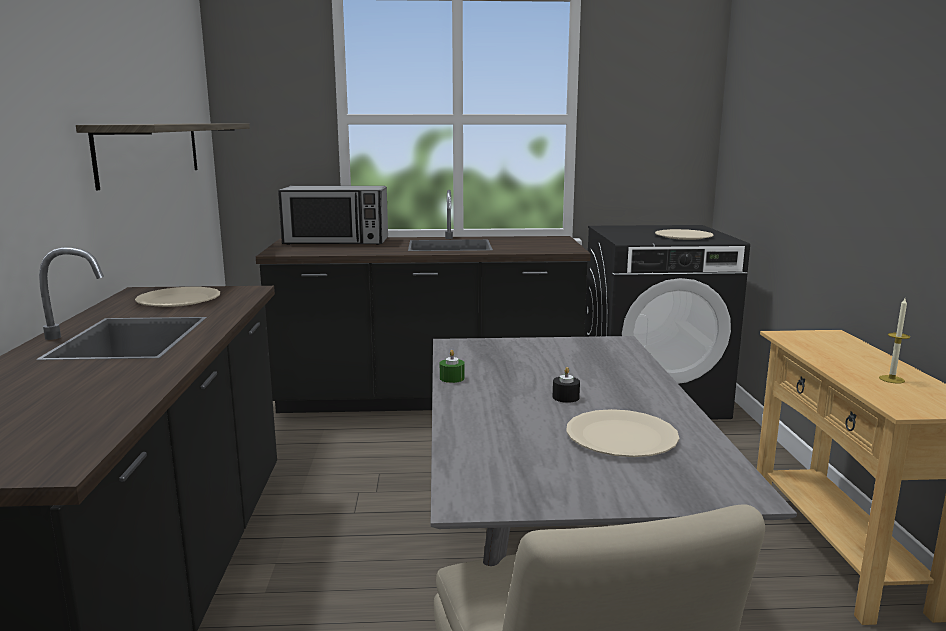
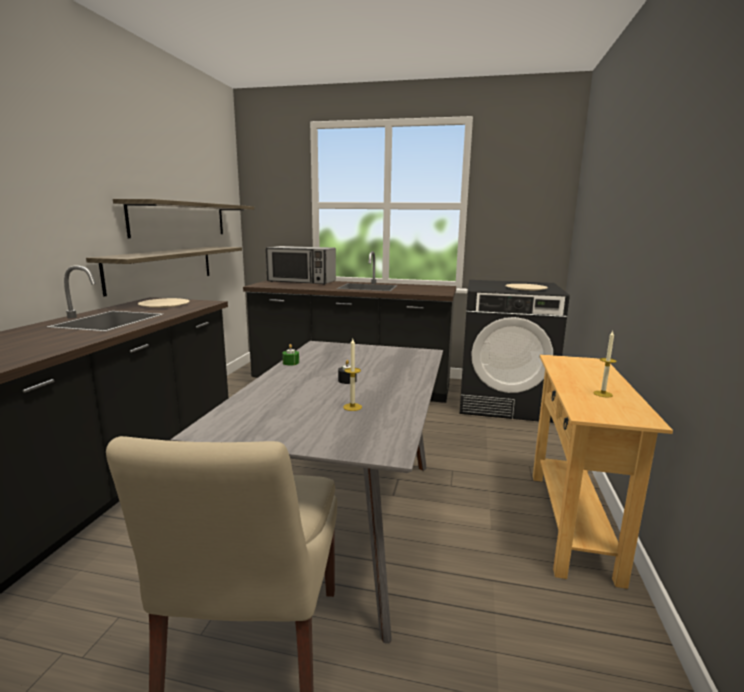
camera: 15 degrees right, 0 degrees up
(136, 235) = (162, 267): none -> shelf
(621, 436) = (352, 407): beige plate -> candle

